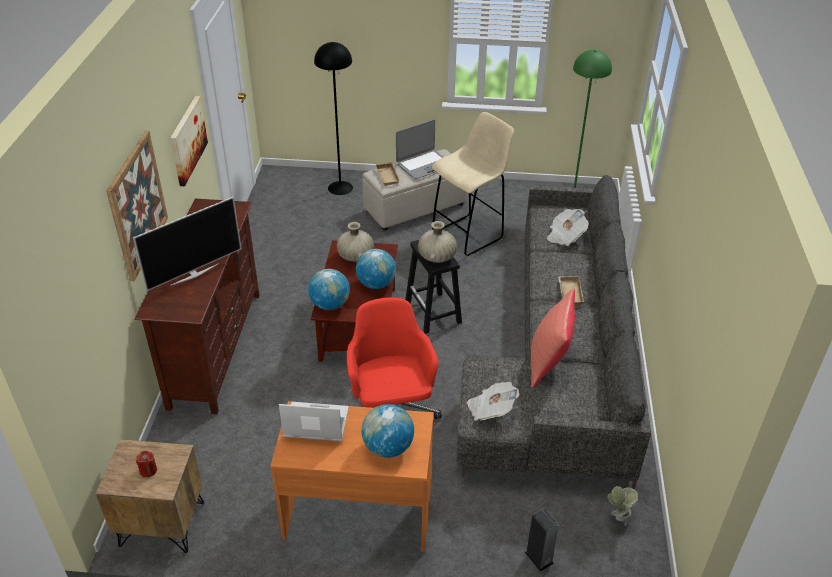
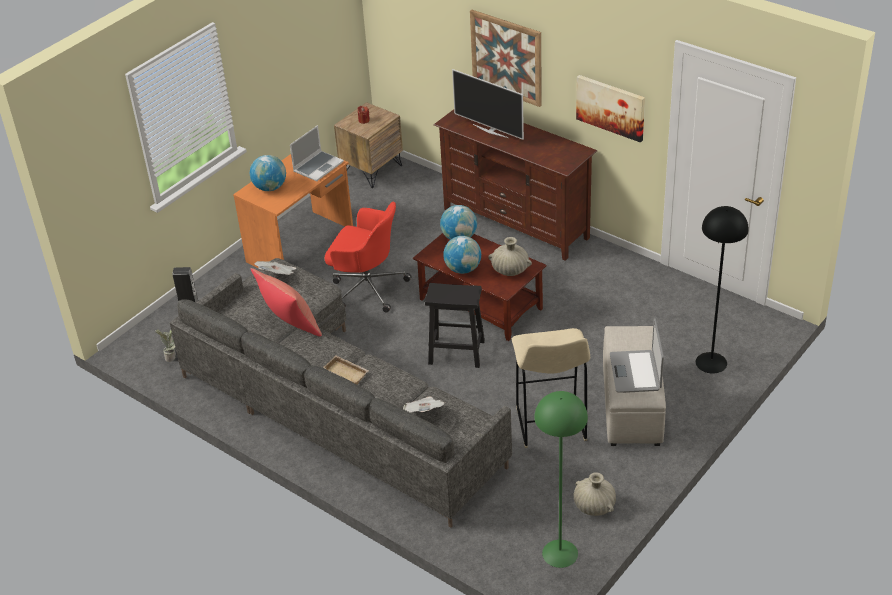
camera: 125 degrees right, 0 degrees up
(194, 274) = (491, 130): television -> television turned 45 degrees counterclockwise
(389, 176) = (631, 338): beige tray -> none
(437, 257) = (446, 292): beige vase -> beige vase (594, 506)

